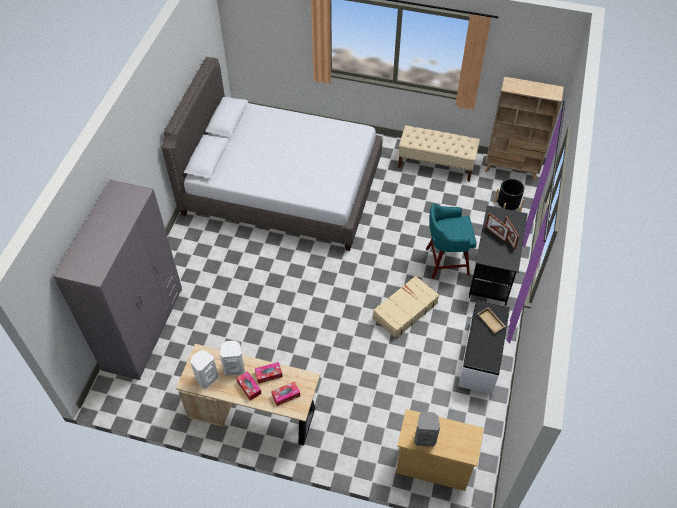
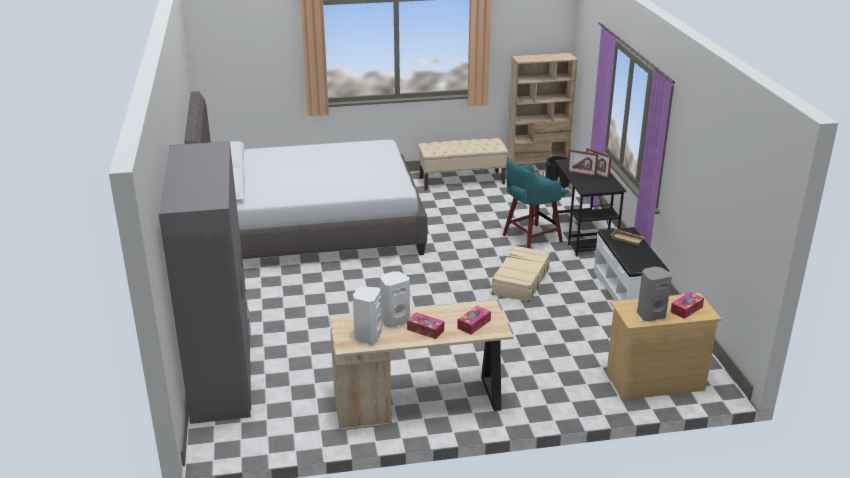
camera: 25 degrees left, 25 degrees down
(268, 374) = (439, 315): tissue box -> tissue box (686, 309)

